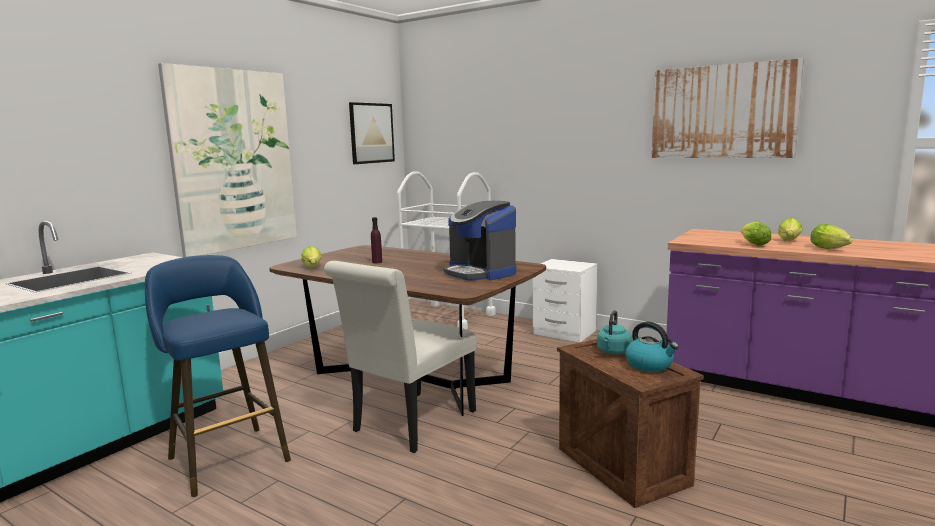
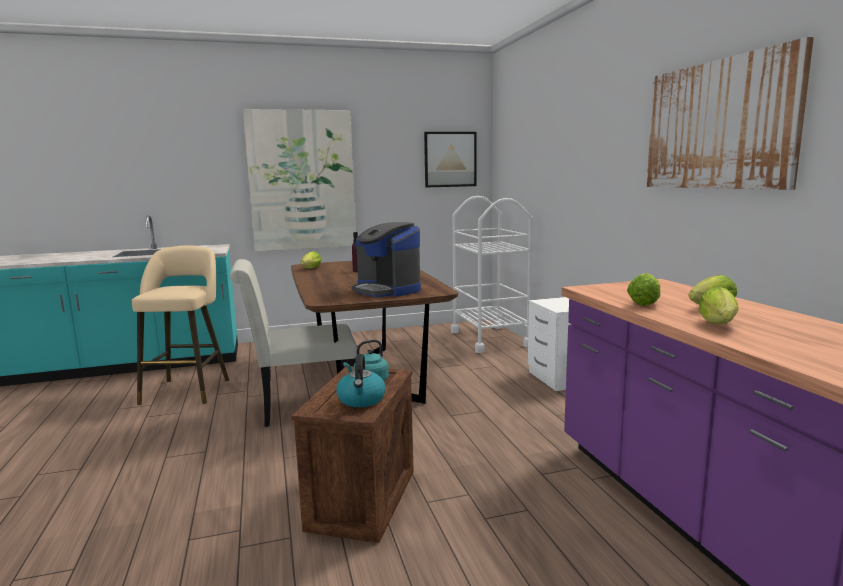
camera: 40 degrees right, 0 degrees up
(226, 457) = (188, 390): blue stool -> beige stool
(480, 272) = (387, 290): coffee machine -> coffee machine turned 45 degrees counterclockwise

